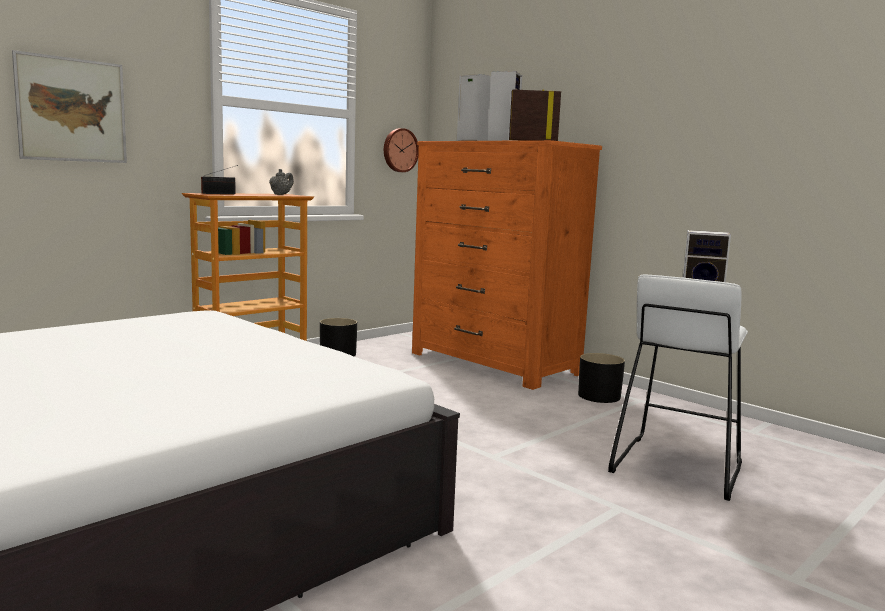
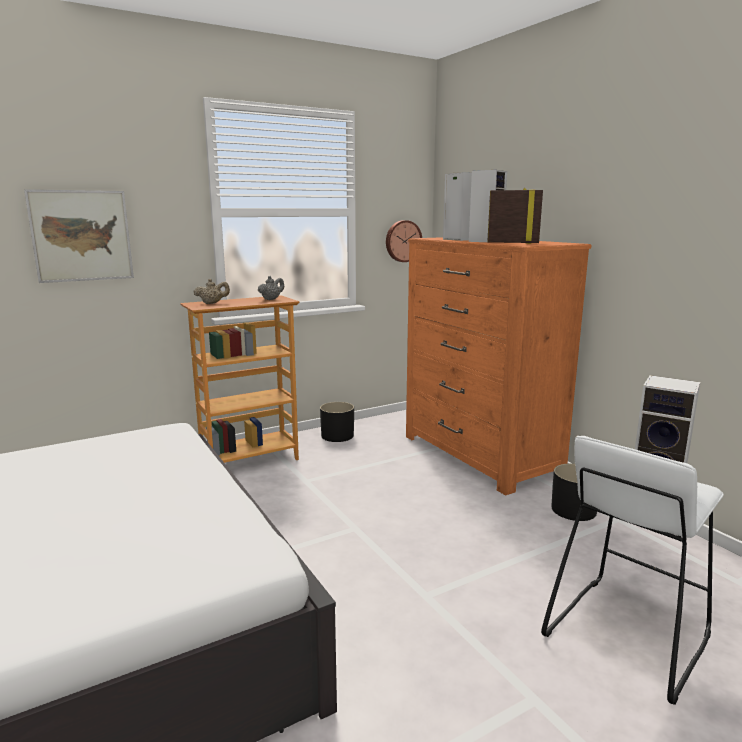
camera: 15 degrees right, 5 degrees up
(220, 194) = (212, 303): radio -> beige teapot

